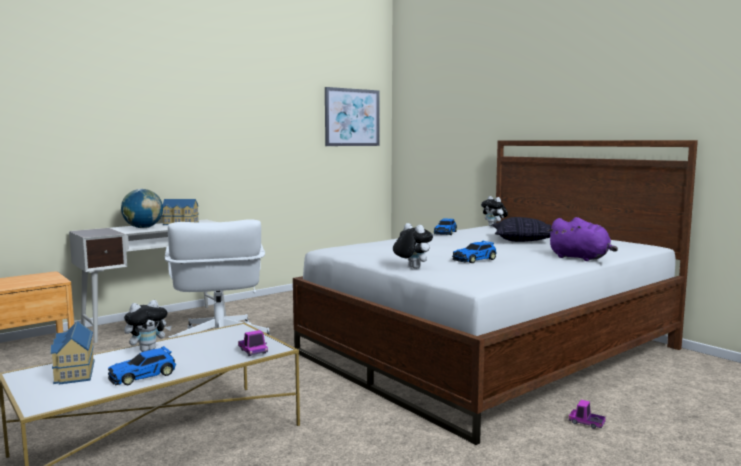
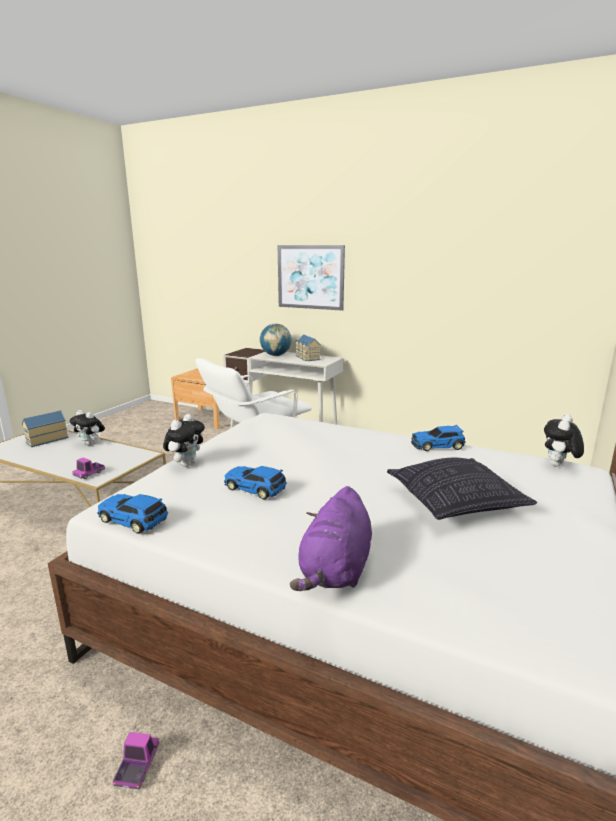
camera: 65 degrees right, 10 degrees up
(144, 375) = (37, 457): toy car -> toy car (134, 520)
(352, 117) = (547, 259): picture -> picture (310, 277)

